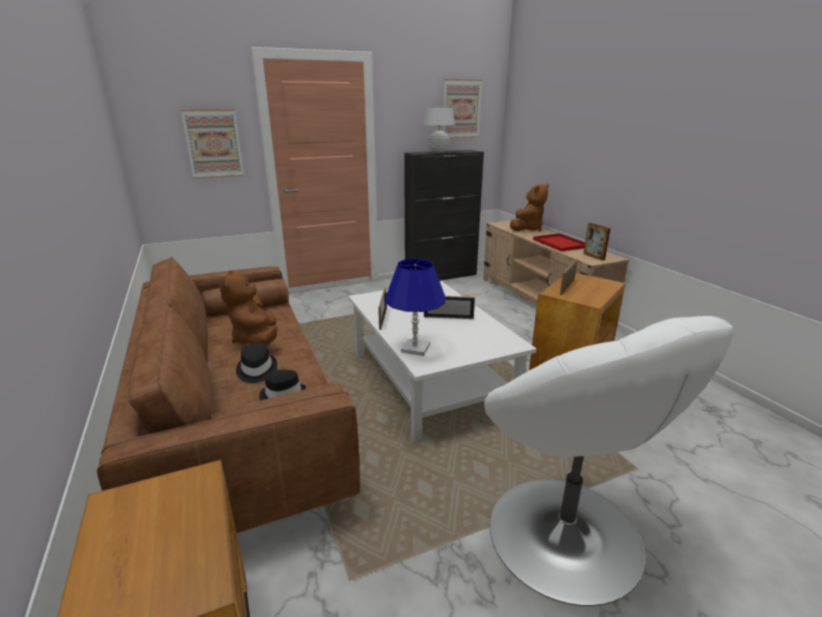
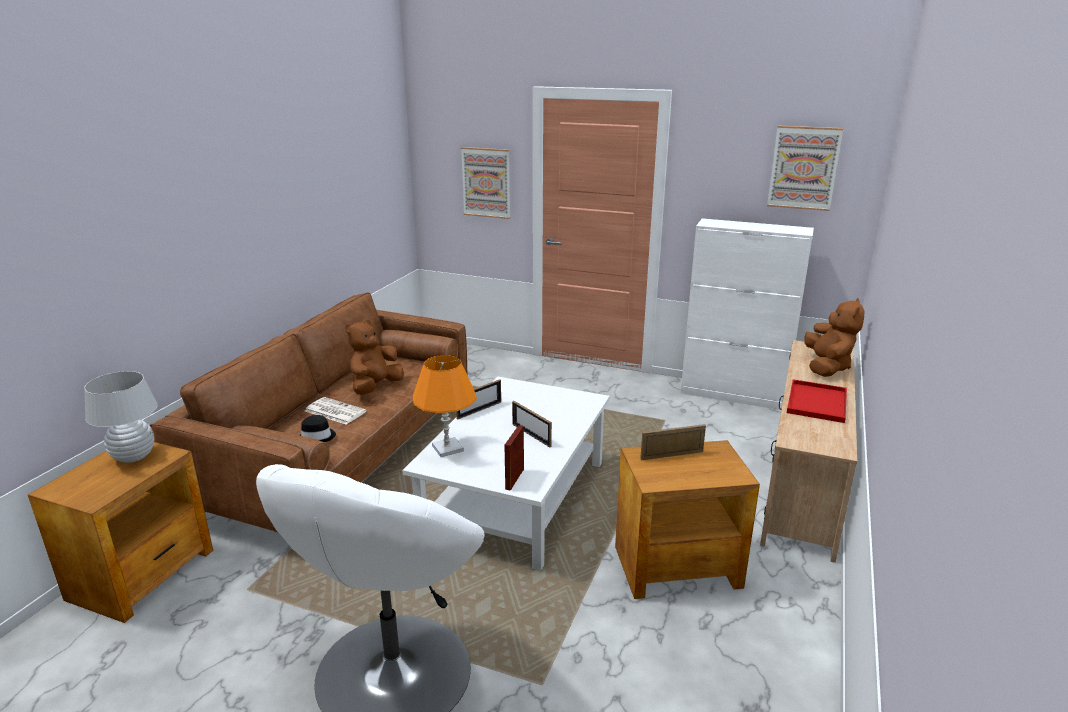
camera: 45 degrees right, 0 degrees up
(256, 370) = (334, 411): black hat -> newspaper
(415, 348) = (447, 448): blue table lamp -> orange table lamp
(438, 152) = (744, 225): white table lamp -> white table lamp (133, 456)
(441, 276) = (734, 395): black cabinet -> white cabinet
(527, 229) = (827, 367): brown plush toy -> brown plush toy turned 75 degrees counterclockwise
(593, 257) = (812, 437): picture frame -> picture frame (514, 479)

